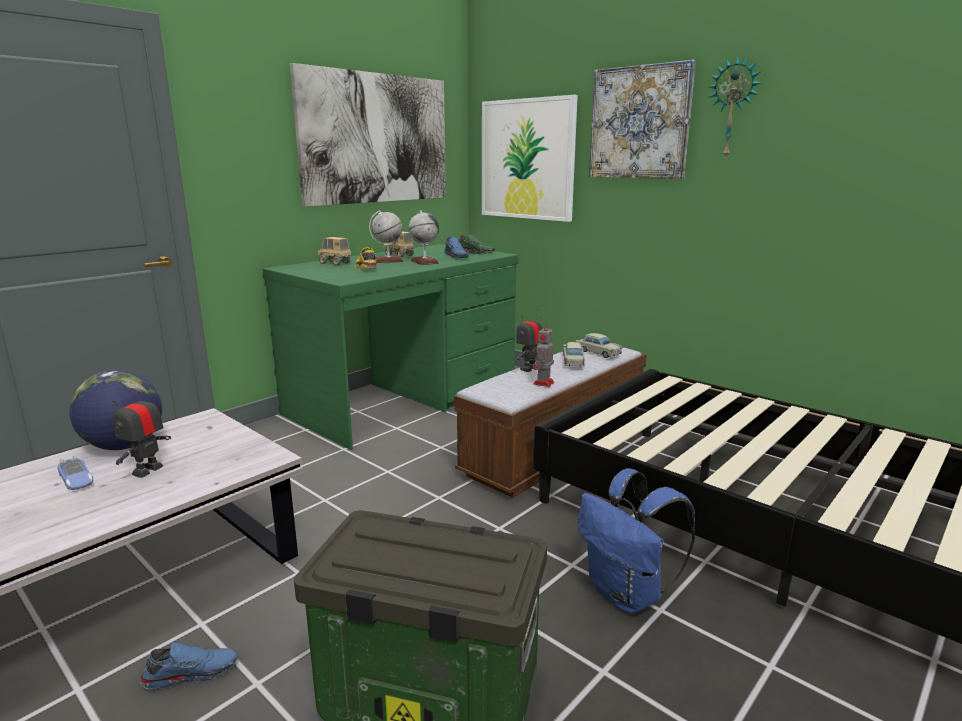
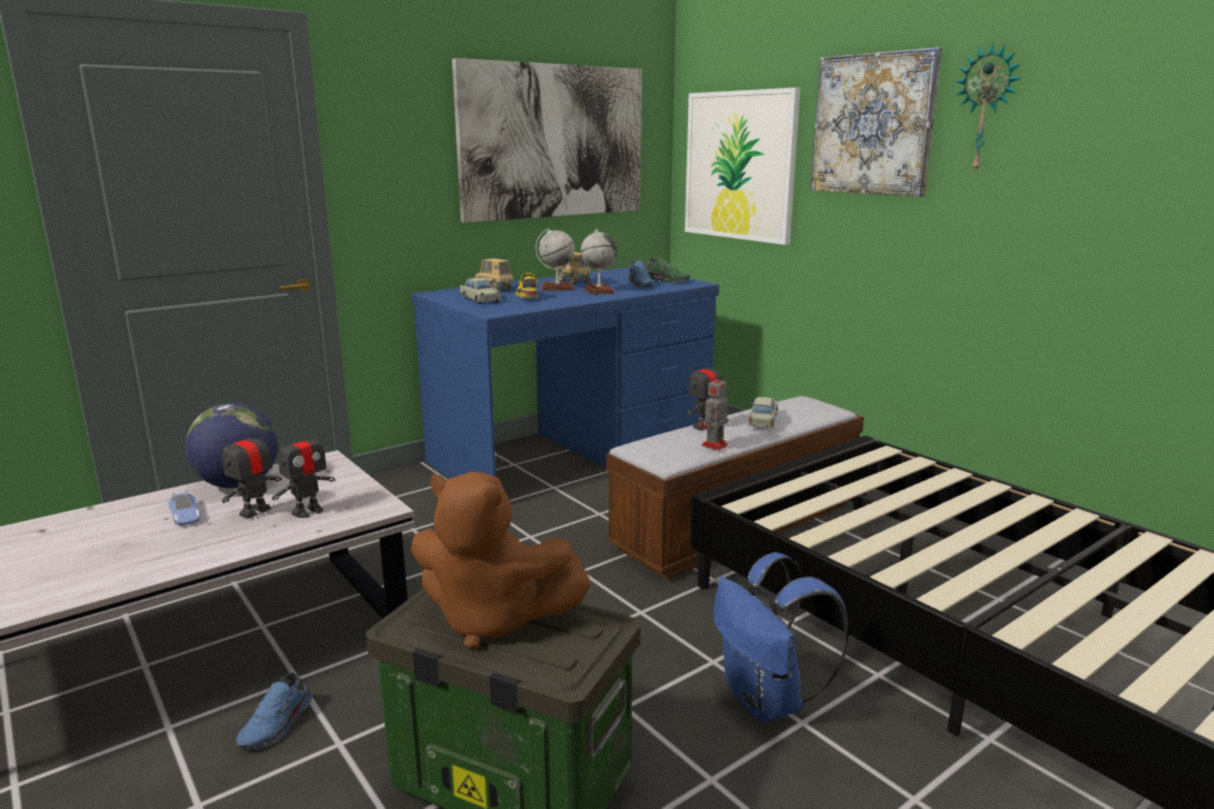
camera: 10 degrees right, 0 degrees up
(192, 672) = (278, 725): blue shoe -> blue shoe turned 120 degrees clockwise
(200, 466) = (308, 511): none -> toy robot
(405, 398) = (573, 453): green desk -> blue desk
(412, 554) = (493, 620): none -> brown plush toy
(598, 352) = (799, 411): beige toy car -> beige toy car (480, 300)

